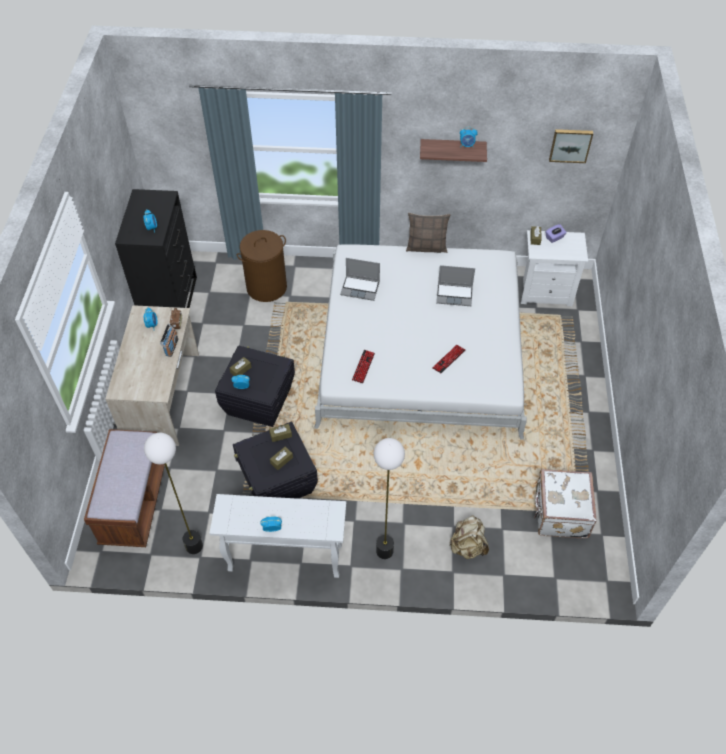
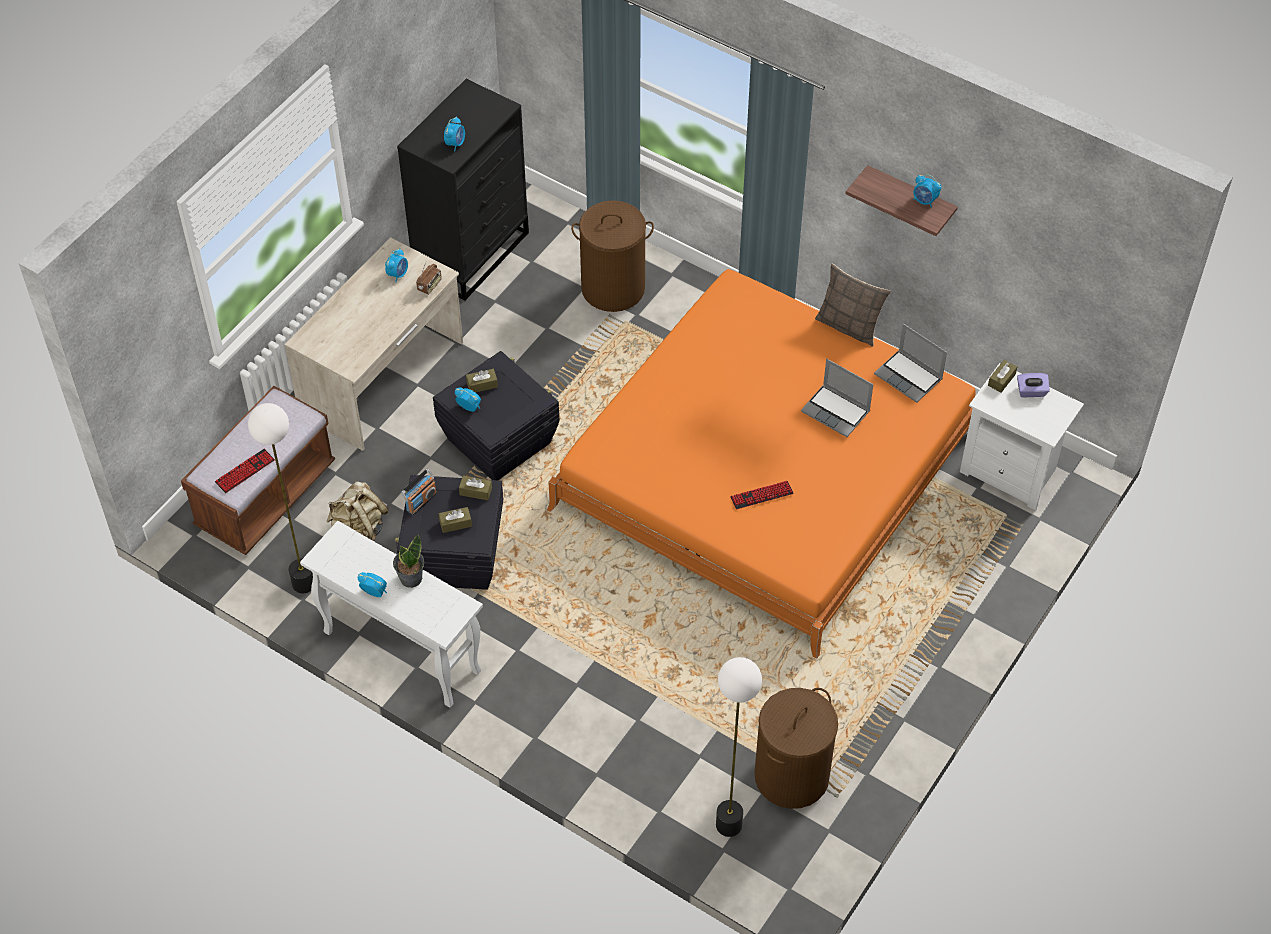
camera: 30 degrees right, 0 degrees up
(171, 347) = (403, 314): radio -> radio (421, 501)
(289, 507) = (410, 578): none -> potted plant
(360, 288) = (713, 344): laptop -> laptop (909, 377)
(363, 367) = (640, 453): keyboard -> keyboard (245, 471)
(384, 551) = (528, 706): floor lamp -> floor lamp (728, 825)
(420, 348) = (766, 469): white bed -> orange bed
(467, 546) = (638, 754): beige backpack -> beige backpack (359, 528)
(559, 513) = (792, 776): white suitcase -> brown laundry basket
(570, 145) = (1076, 261): picture -> none

